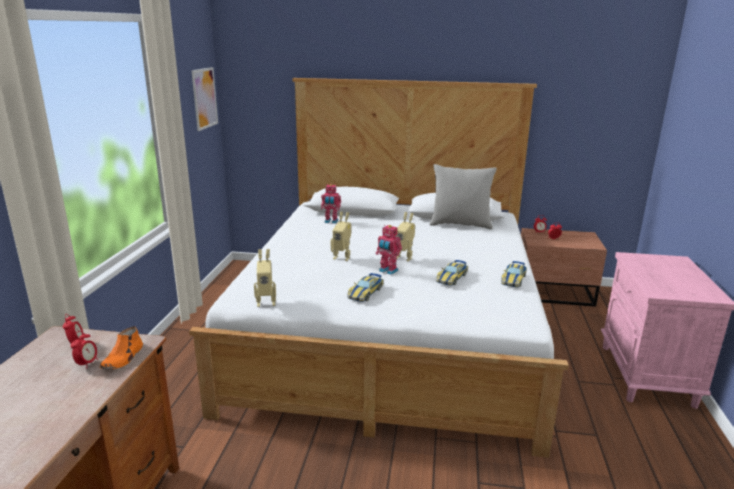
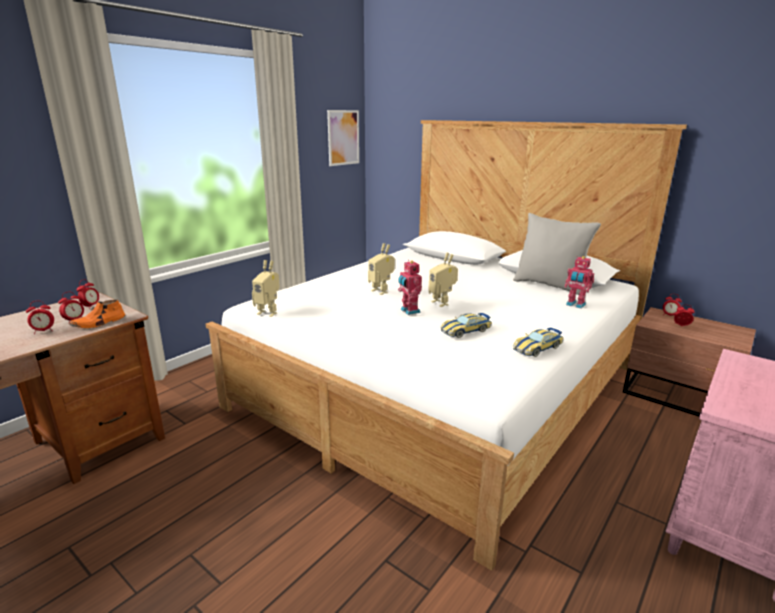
camera: 30 degrees right, 0 degrees up
(69, 385) = (43, 331): none -> alarm clock
(331, 222) = (418, 262): toy robot -> toy robot (575, 305)
(365, 292) = (360, 324): toy car -> none

